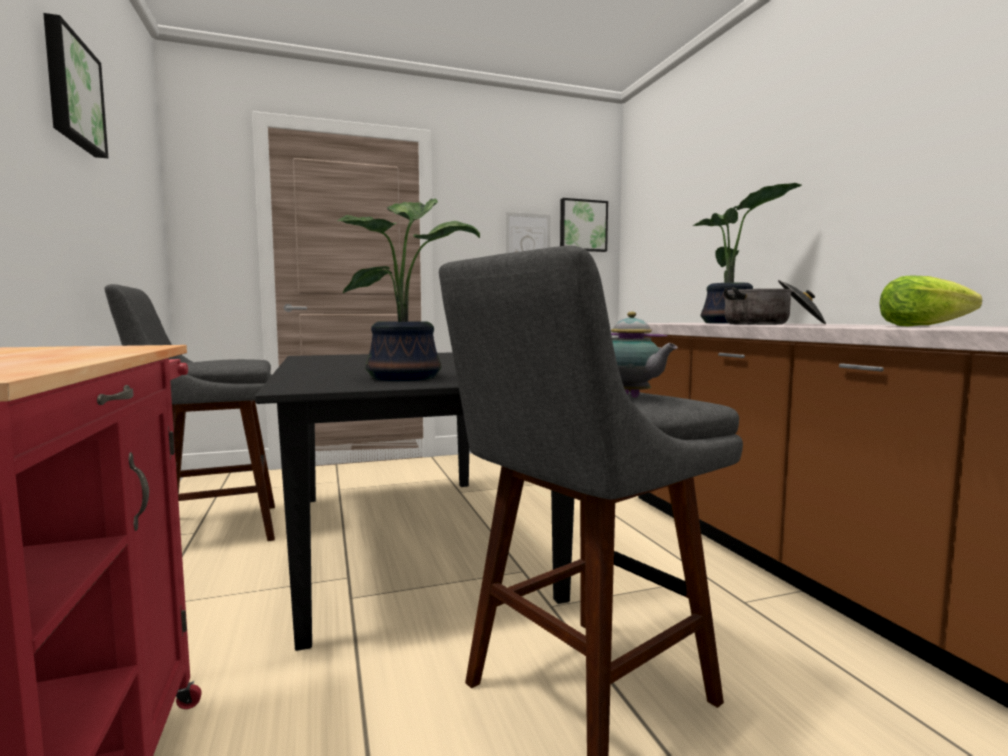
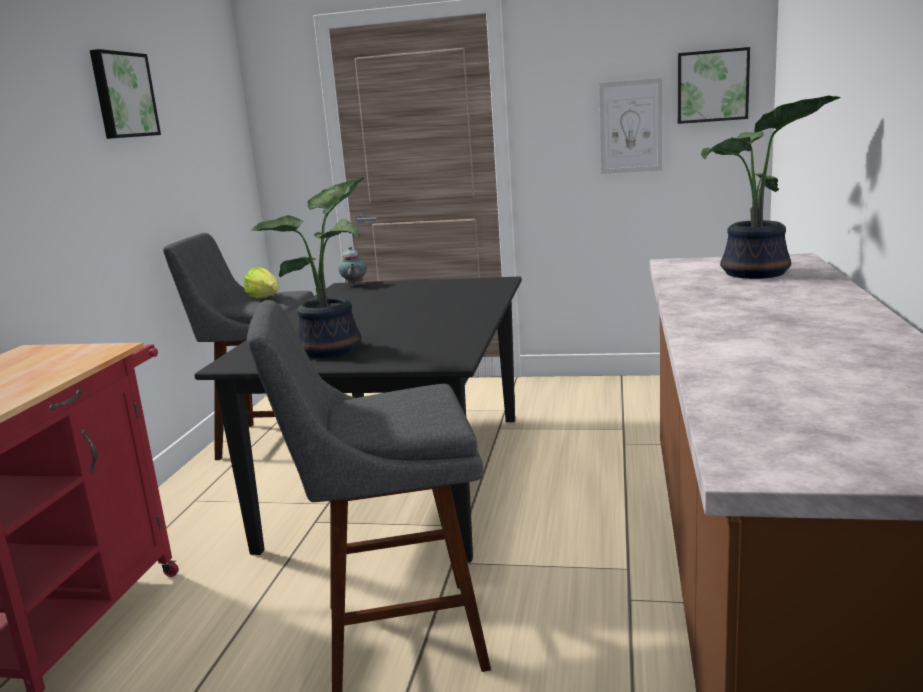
camera: 30 degrees right, 10 degrees up
(631, 397) = (400, 413): teapot -> teapot (354, 285)
(771, 324) = (731, 300): cooking pot -> none
(920, 326) = (779, 348): lettuce -> lettuce (264, 298)

